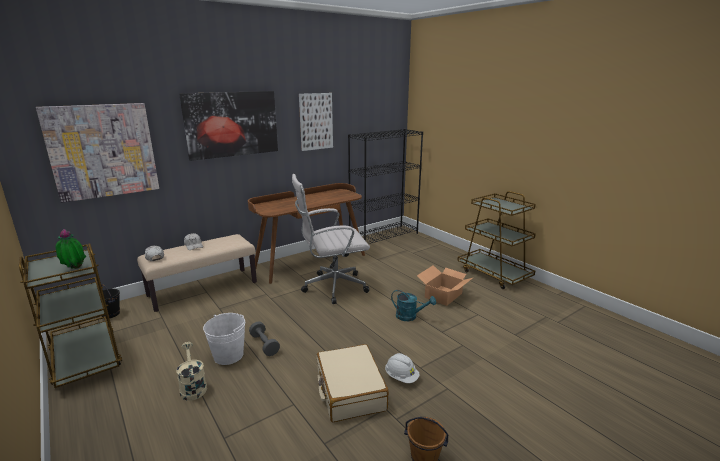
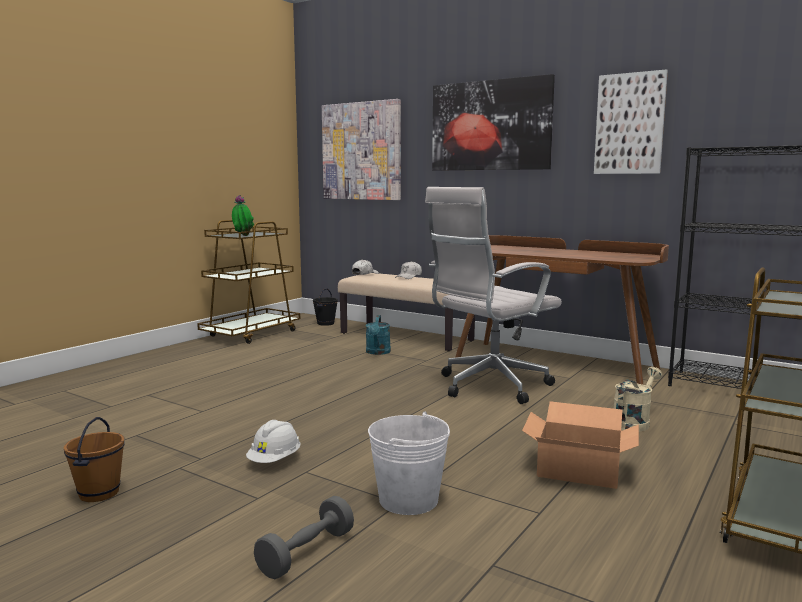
camera: 70 degrees right, 10 degrees down
(193, 387) = (222, 370): beige watering can -> beige watering can (633, 422)
(228, 355) = (280, 371): white bucket -> white bucket (408, 500)
(264, 345) = (310, 380): grey dumbbell -> grey dumbbell (306, 553)
(332, 287) = (489, 386): white office chair -> white office chair turned 90 degrees counterclockwise
(350, 391) = (233, 434): beige suitcase -> none
(410, 316) = (457, 448): turquoise watering can -> turquoise watering can (378, 352)

